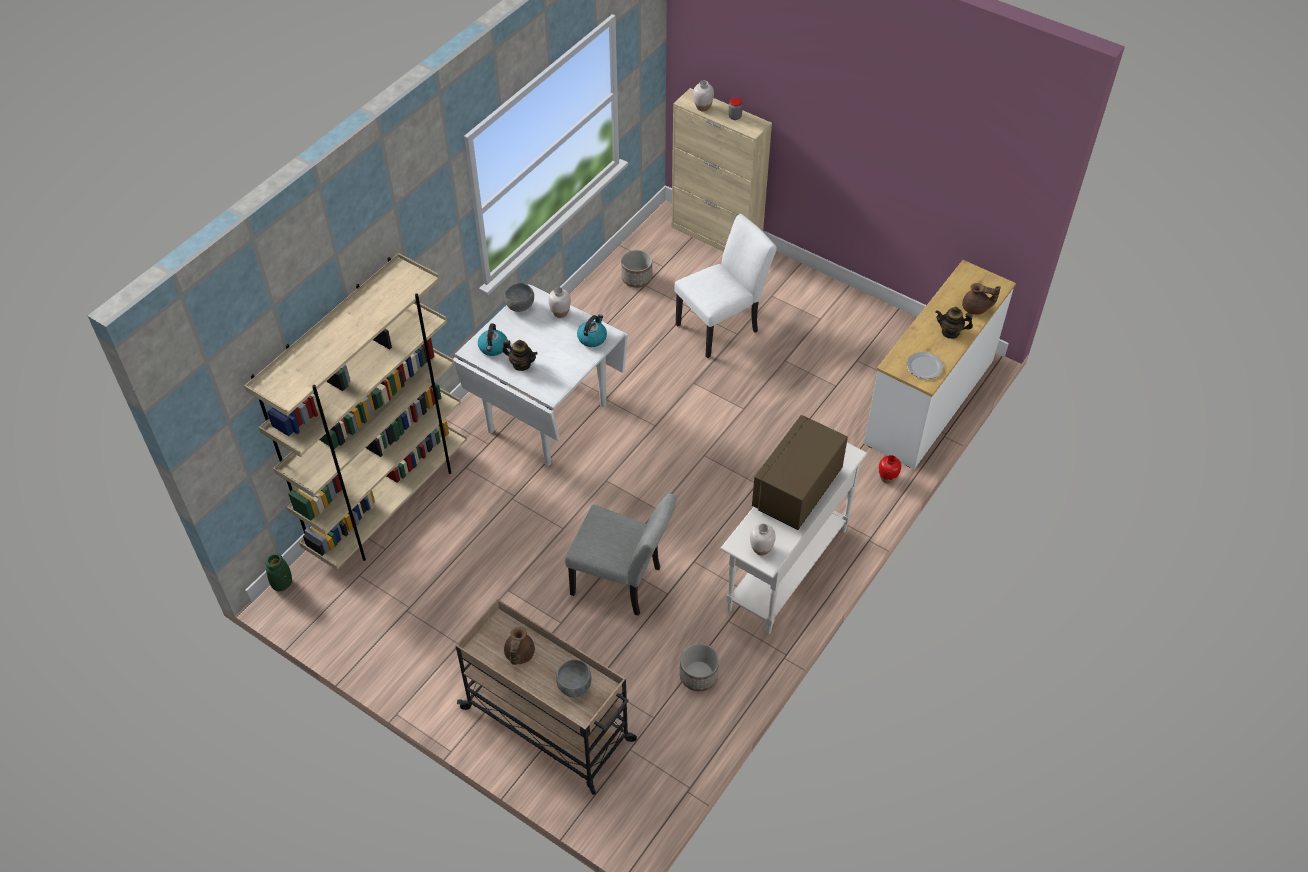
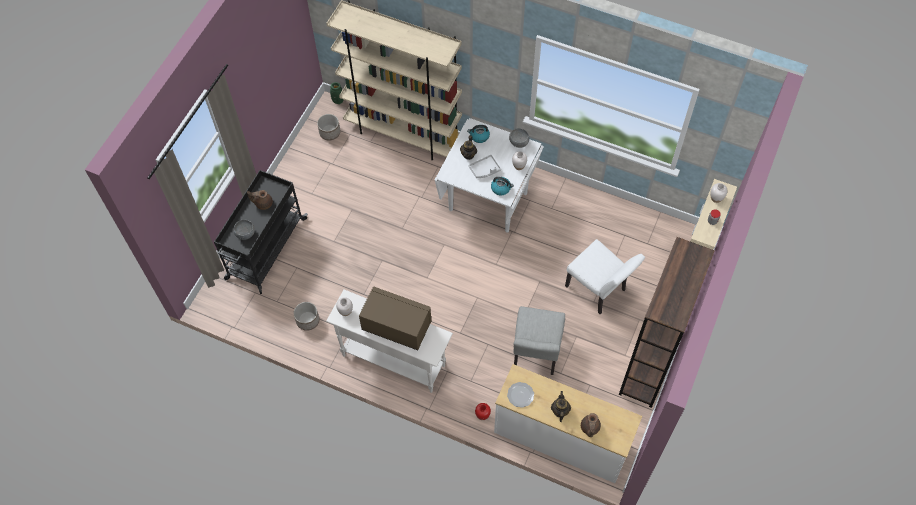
camera: 80 degrees right, 10 degrees up
(549, 725) = (265, 249): beige cart -> black cart
(554, 350) = (485, 169): none -> grey tray
(623, 583) = (367, 268): grey chair -> grey chair (535, 355)
(637, 278) = (630, 229): planter -> planter (330, 132)
(838, 300) = (648, 365): none -> brown bookcase

